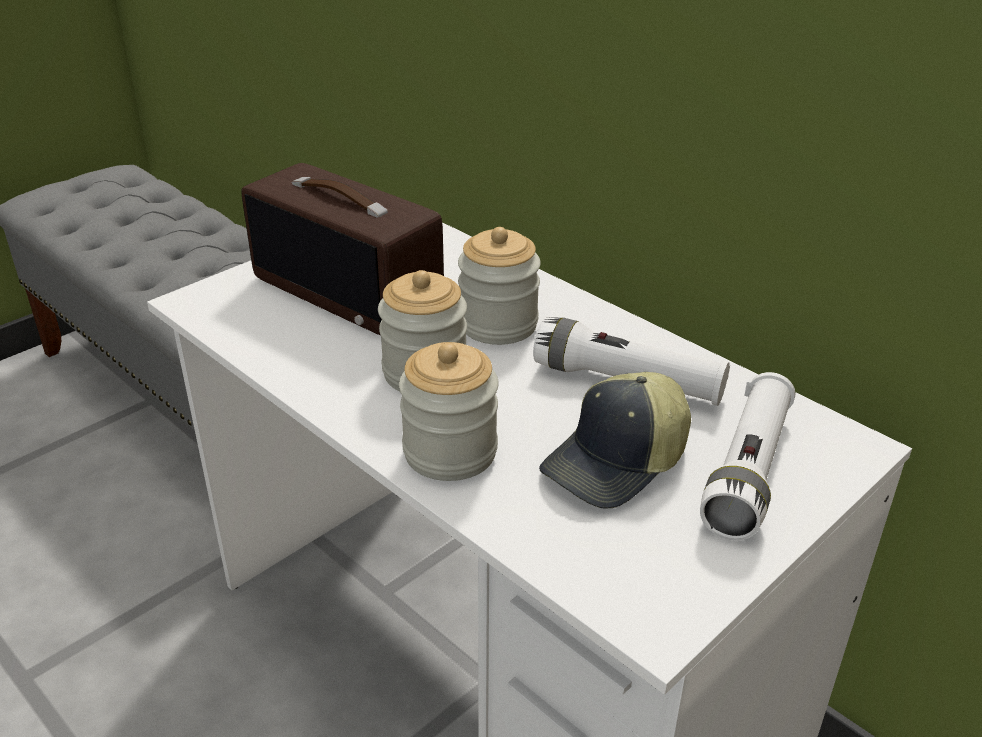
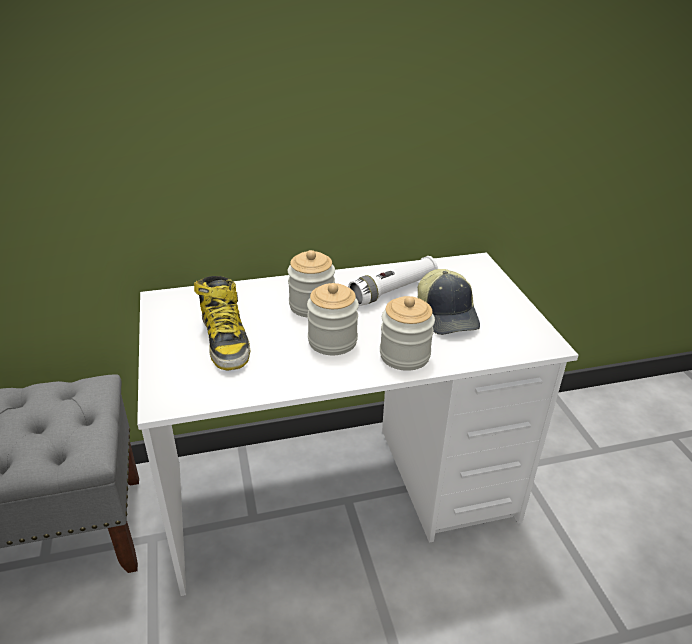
camera: 60 degrees left, 0 degrees up
(350, 291) = (225, 340): radio -> boot
(747, 472) = (475, 289): white flashlight -> none

